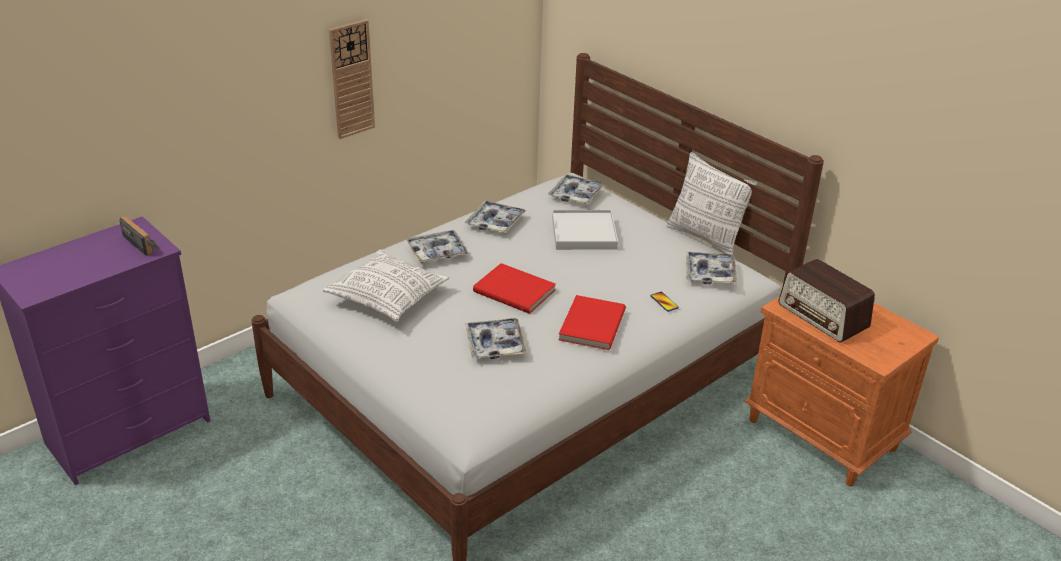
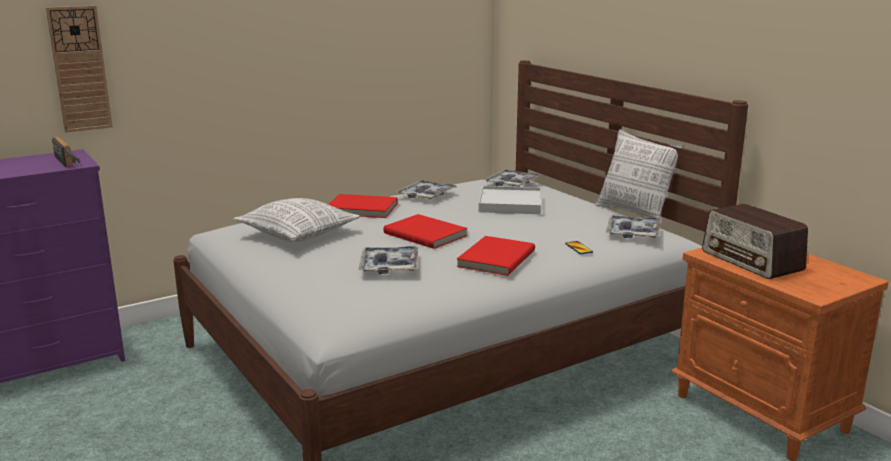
camera: 10 degrees right, 15 degrees down
(351, 79) = (302, 60): wall clock -> wall clock (80, 69)
(437, 252) = (361, 209): tray -> red book

